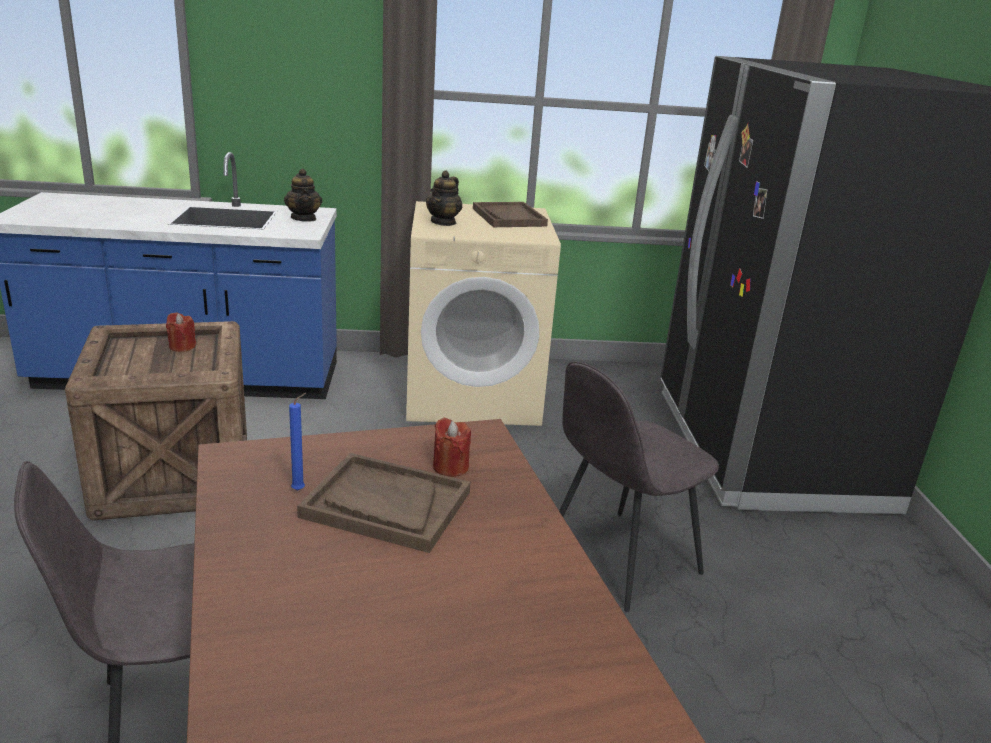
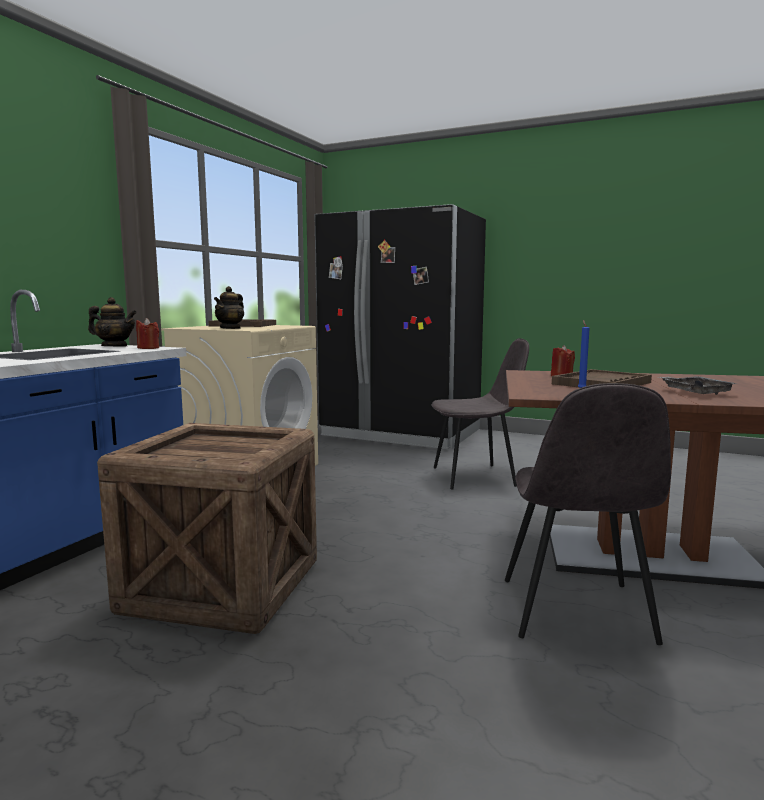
camera: 60 degrees left, 15 degrees down
(182, 346) = (205, 442): red candle -> red candle (148, 348)
(323, 597) = (695, 392): none -> grey tray
(443, 222) = (230, 328): teapot -> teapot turned 60 degrees clockwise
(619, 560) = (476, 477): grey chair -> grey chair turned 90 degrees counterclockwise

